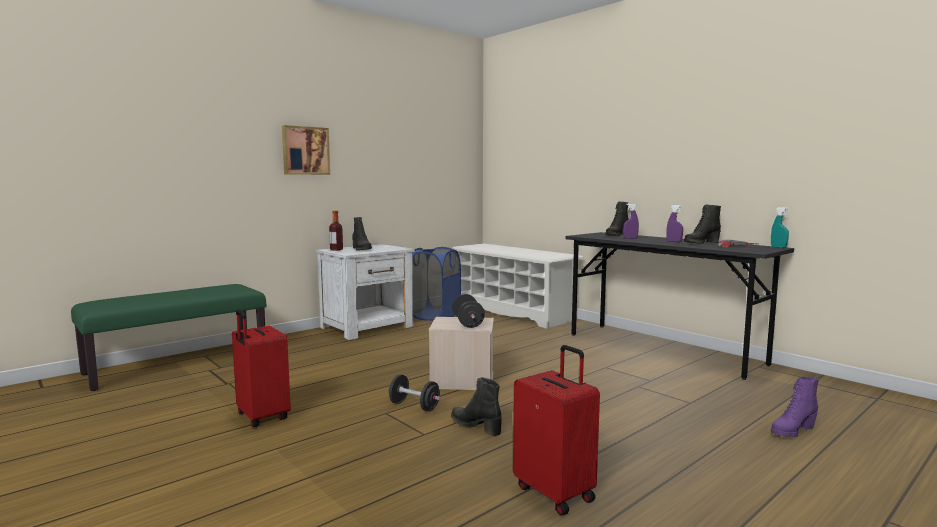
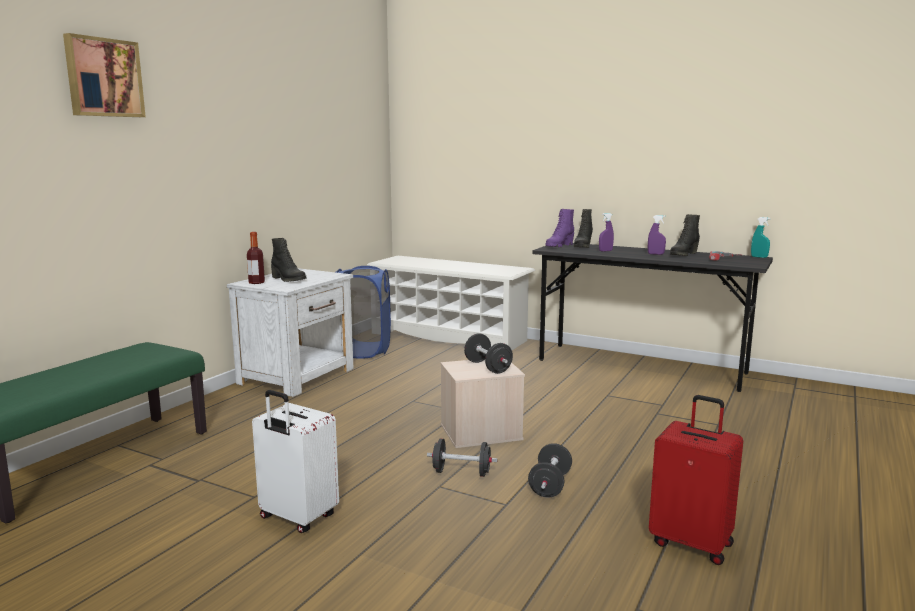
camera: 20 degrees left, 5 degrees up
(261, 417) = (297, 518): red suitcase -> white suitcase
(305, 150) = (207, 153): picture -> picture (103, 78)
(476, 426) = (550, 485): black boot -> black dumbbell
(792, 431) = (820, 440): purple boot -> purple boot (559, 246)

